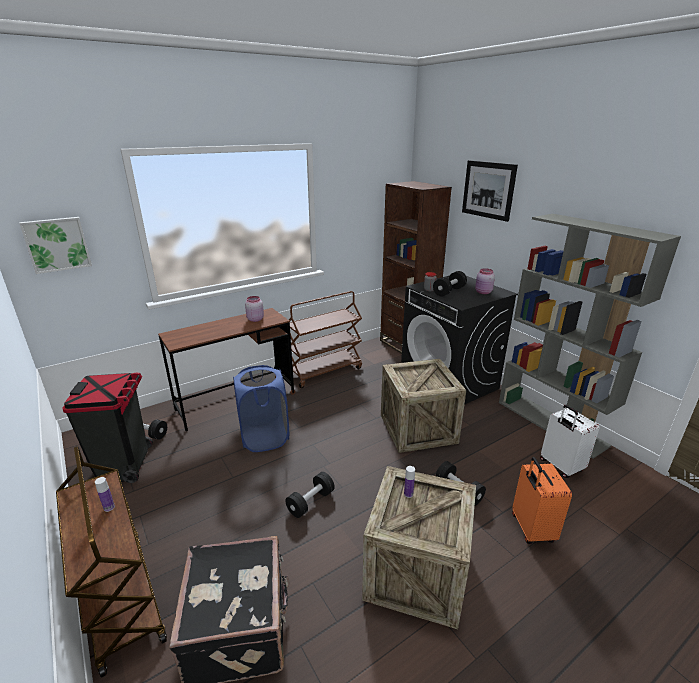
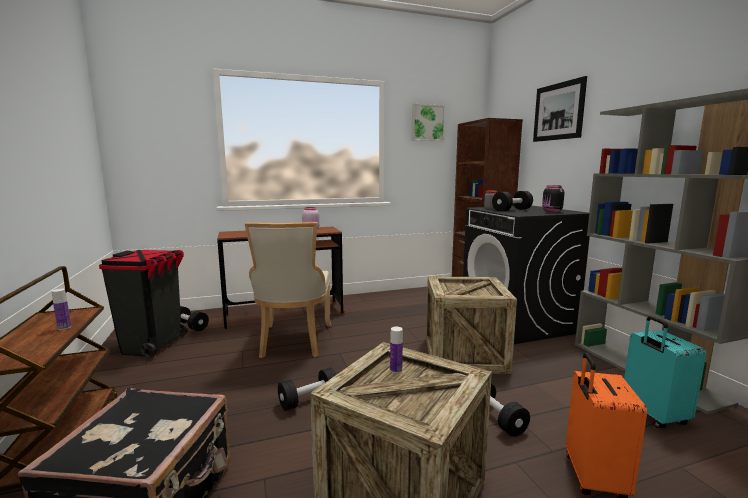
camera: 15 degrees right, 15 degrees down
(57, 244) = (148, 141): picture -> picture (427, 123)
(264, 437) = (294, 342): blue laundry basket -> beige chair
(325, 371) = (383, 302): brown cart -> none
(483, 292) = (551, 211): pink jar -> black jar
(560, 466) = (652, 415): white suitcase -> turquoise suitcase

